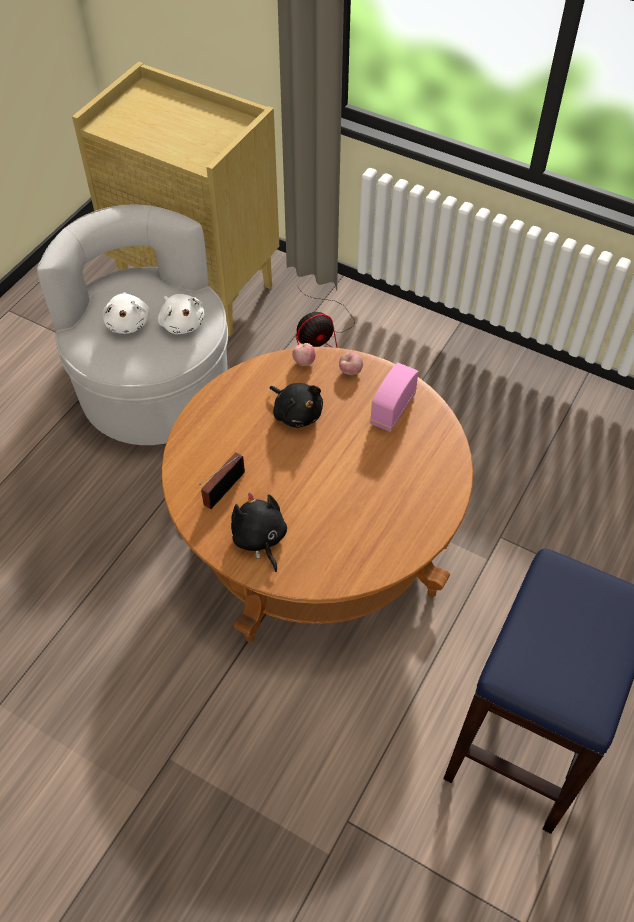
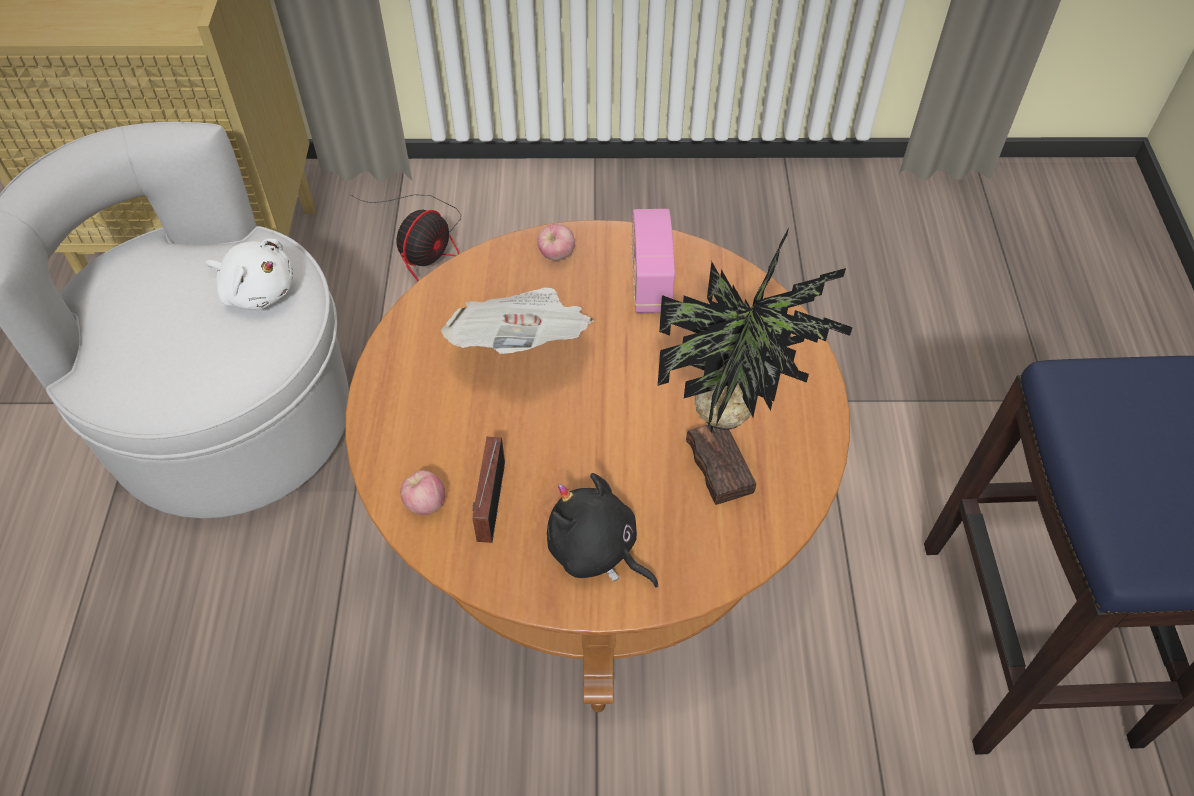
camera: 30 degrees left, 0 degrees up
(128, 323) = (169, 324): white plush toy -> none
(296, 413) = (521, 344): black plush toy -> newspaper
(304, 361) = (482, 269): apple -> apple (425, 504)
(359, 528) = (723, 464): none -> potted plant

